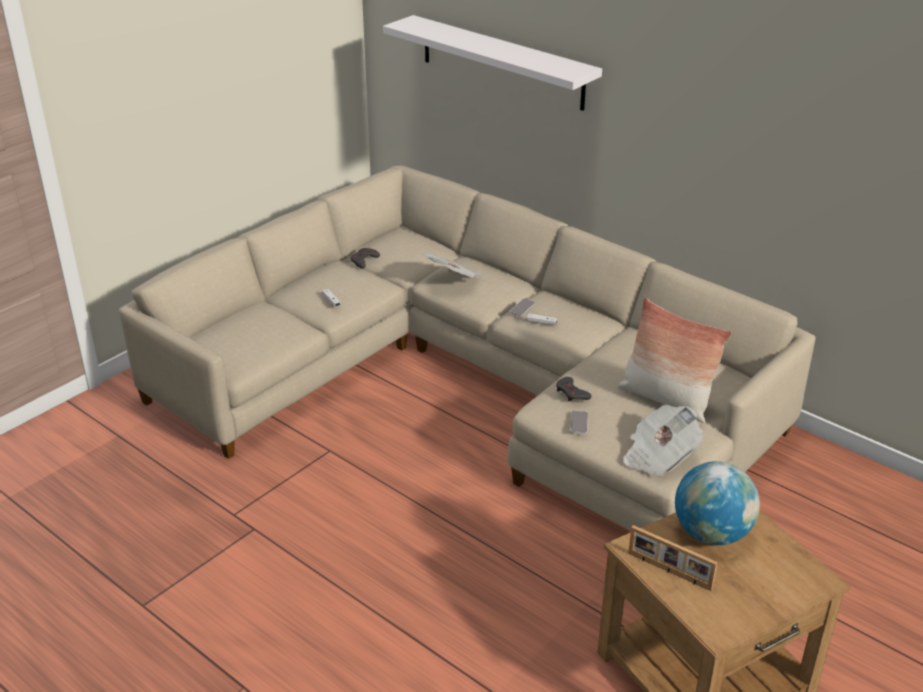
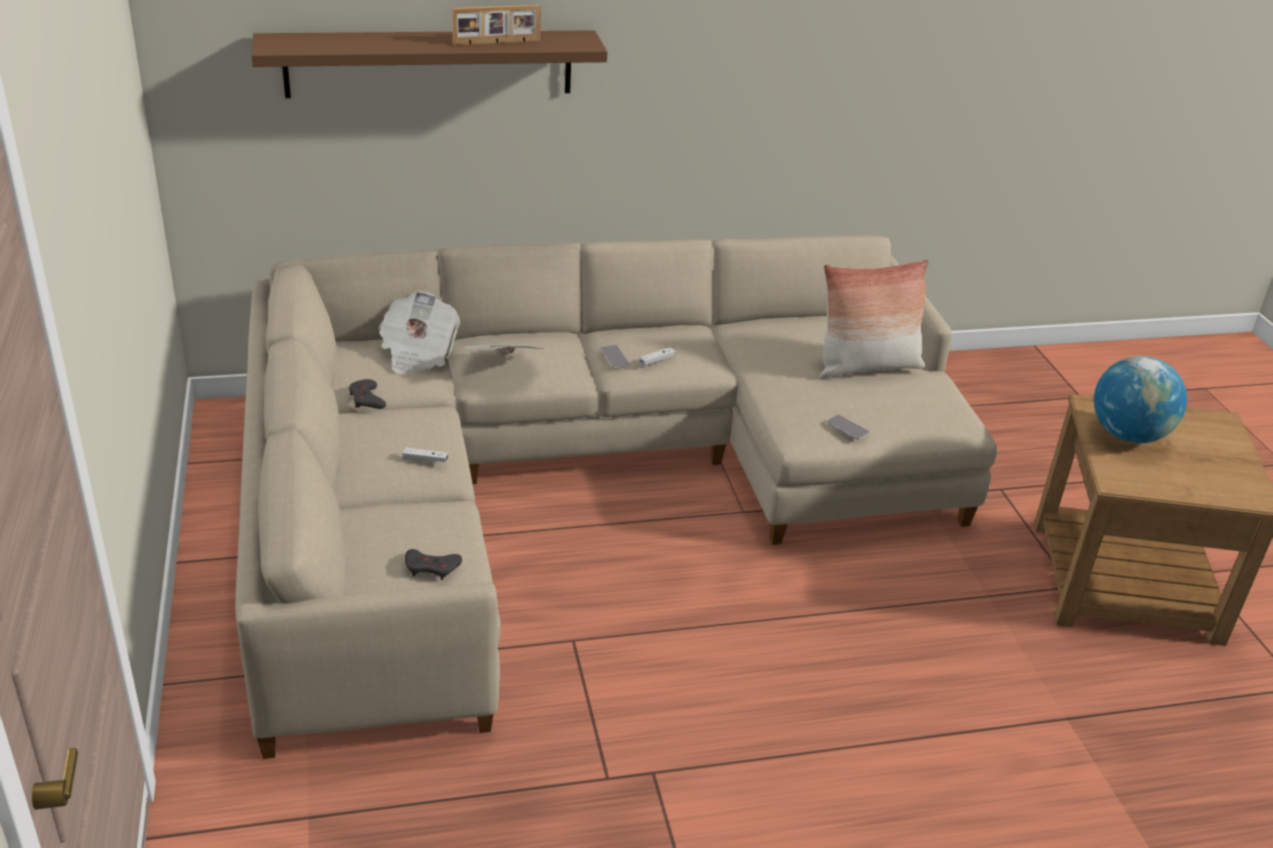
camera: 55 degrees left, 0 degrees up
(501, 62) = (429, 63): white shelf -> brown shelf
(571, 393) = (797, 406): grey game controller -> grey game controller (431, 568)
(659, 456) = (937, 416): newspaper -> newspaper (418, 353)
(669, 571) = (1164, 481): picture frame -> picture frame (497, 43)

